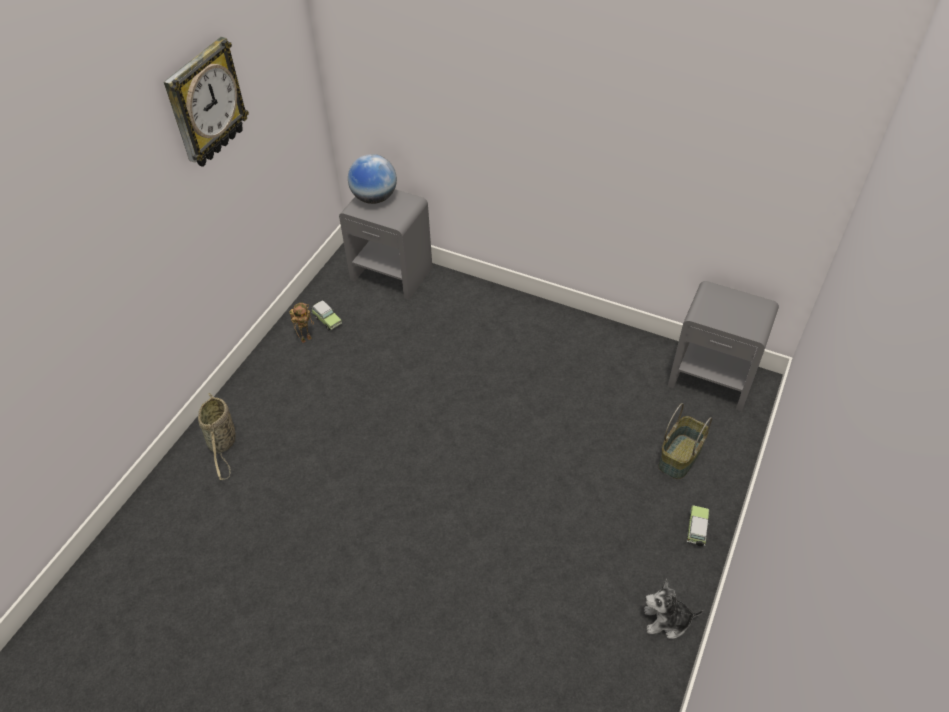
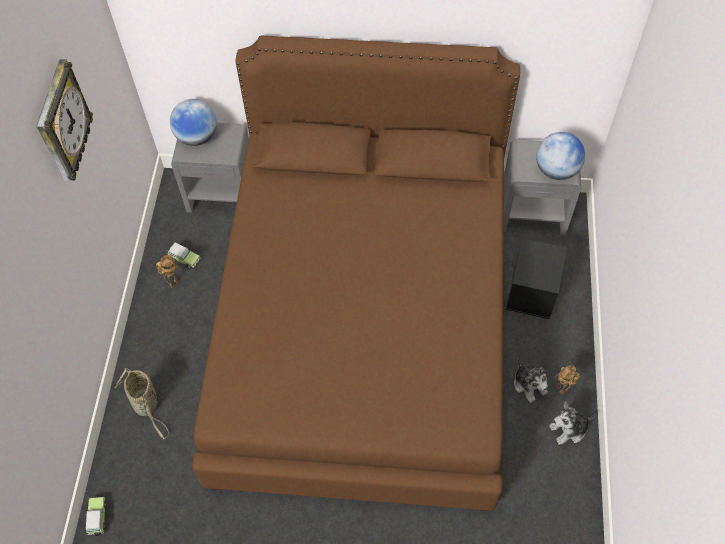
camera: 20 degrees left, 10 degrees up
(476, 438) = (364, 328): none -> brown bed
(638, 555) = (529, 385): none -> plush toy
(674, 573) = (561, 390): none -> toy robot
(679, 456) = (531, 291): basket -> black storage box
(696, 530) = (565, 349): toy car -> toy car (97, 518)
(741, 322) = (556, 170): none -> globe

